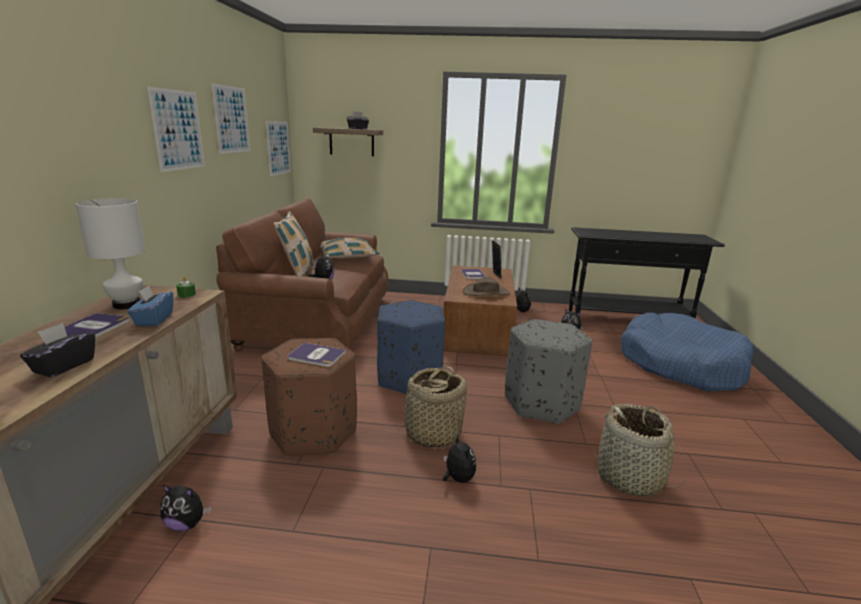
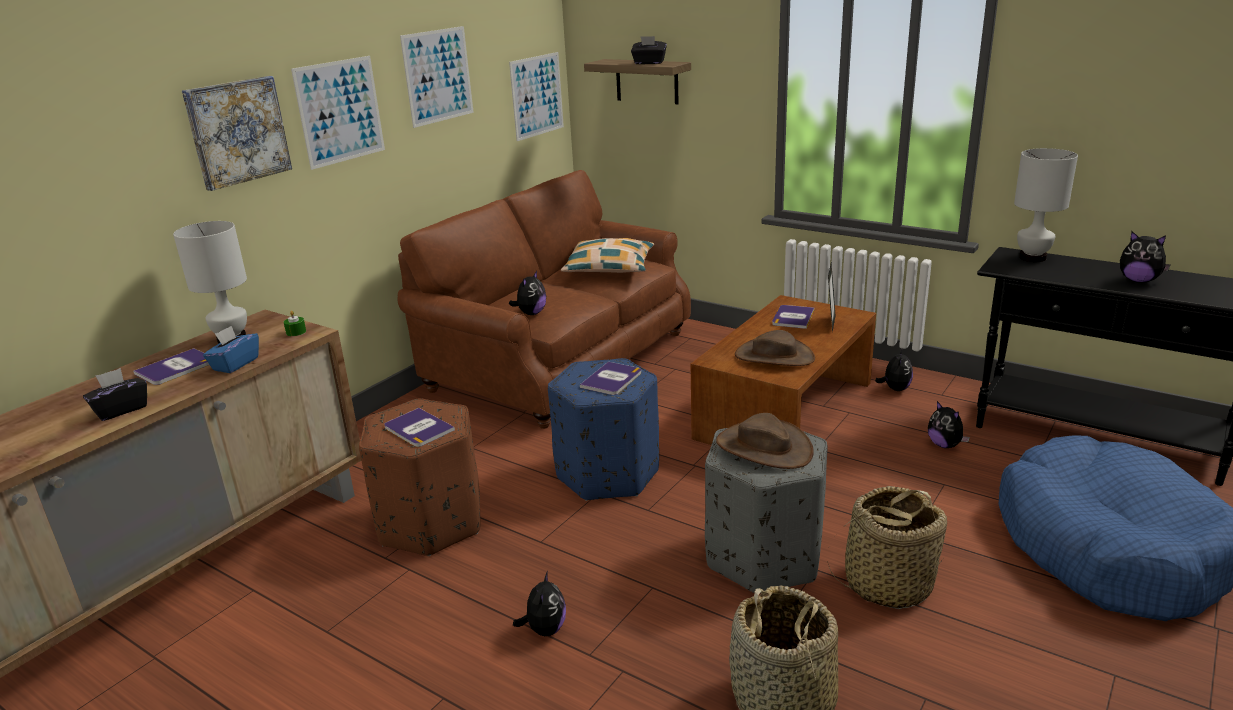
camera: 30 degrees right, 5 degrees up
(111, 128) = (237, 131): none -> picture
(186, 524) = (243, 592): plush toy -> plush toy (1138, 280)
(297, 274) = (510, 296): pillow -> none
(418, 311) = (612, 379): none -> book
(432, 433) = (567, 561): basket -> basket (887, 584)
(549, 332) = (763, 448): none -> brown hat
(593, 230) = (1033, 258): none -> white table lamp

